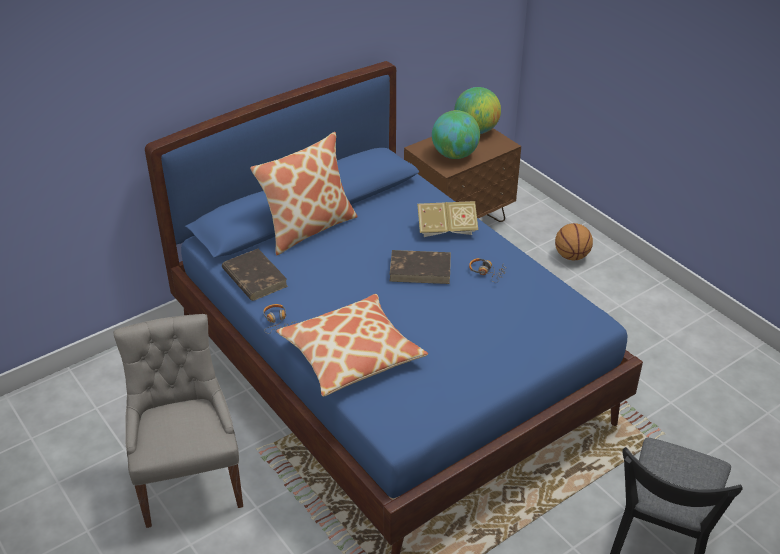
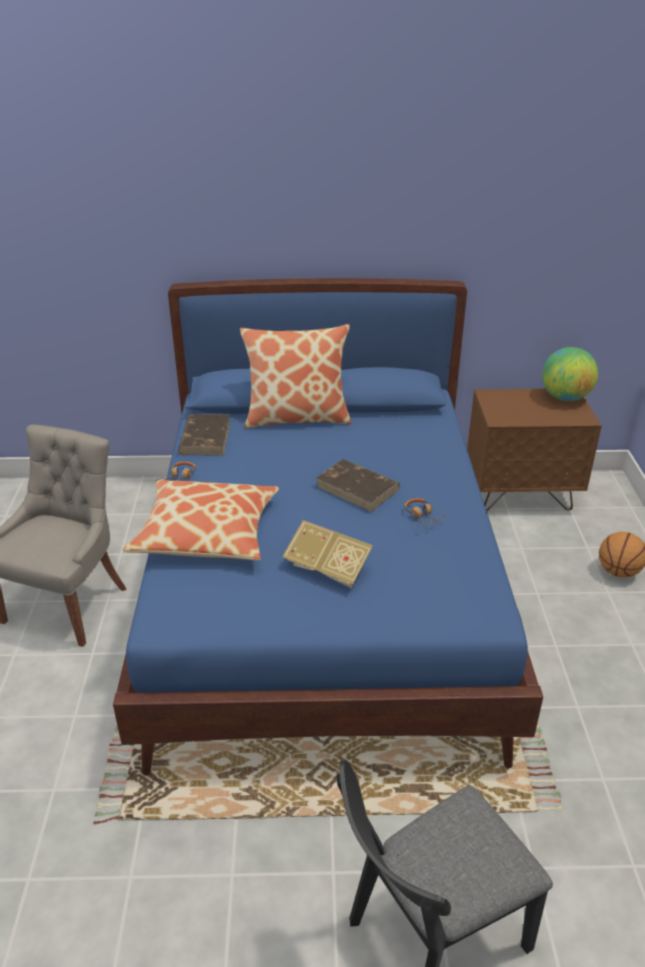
camera: 35 degrees right, 5 degrees down
(446, 230) = (425, 465): book -> book (328, 568)
(454, 155) = (518, 410): globe -> none

